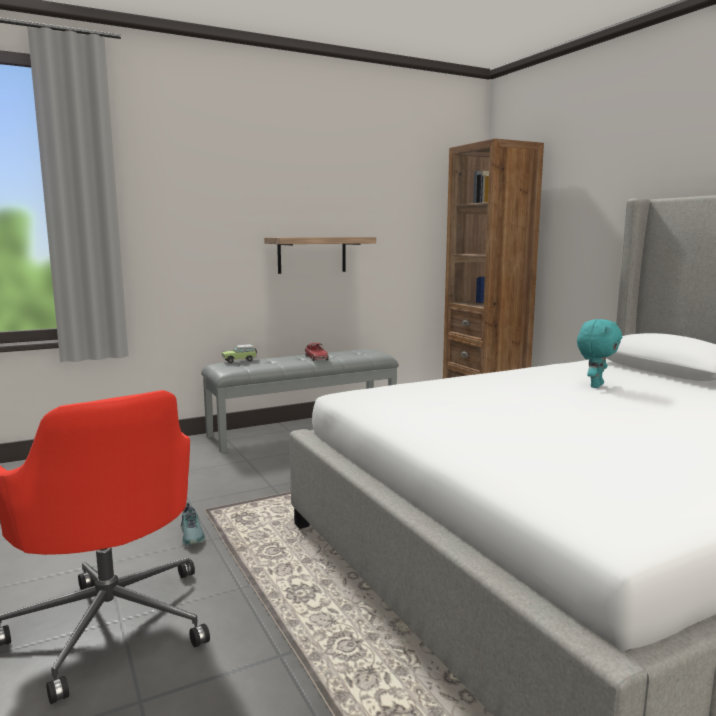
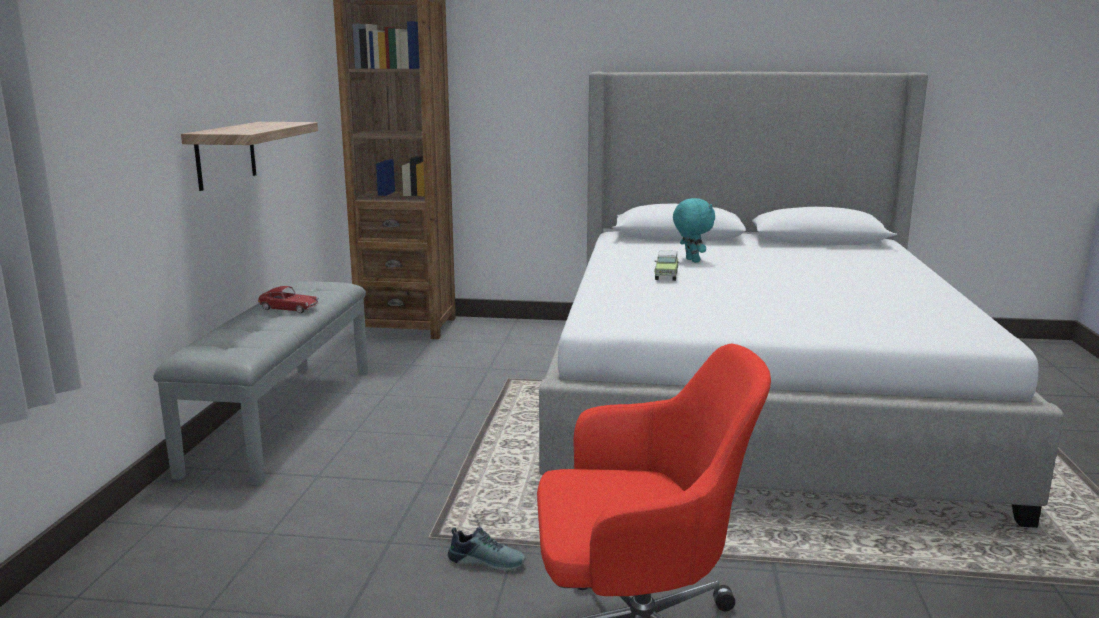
camera: 55 degrees left, 5 degrees up
(240, 361) = (203, 340): toy car -> toy car (666, 276)

